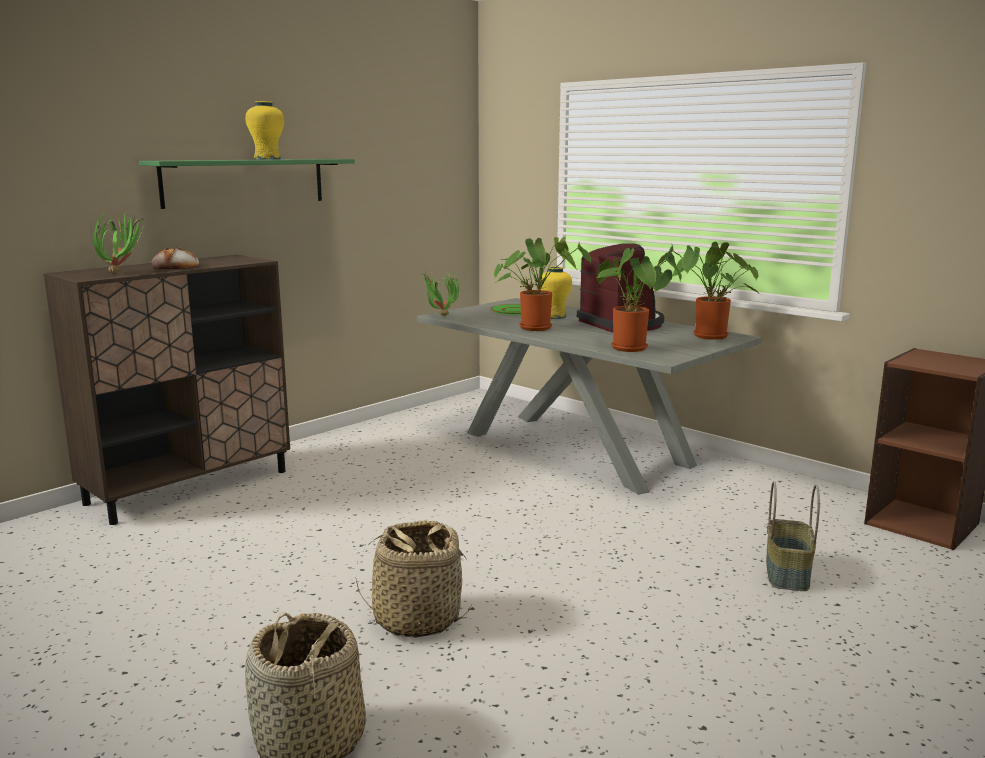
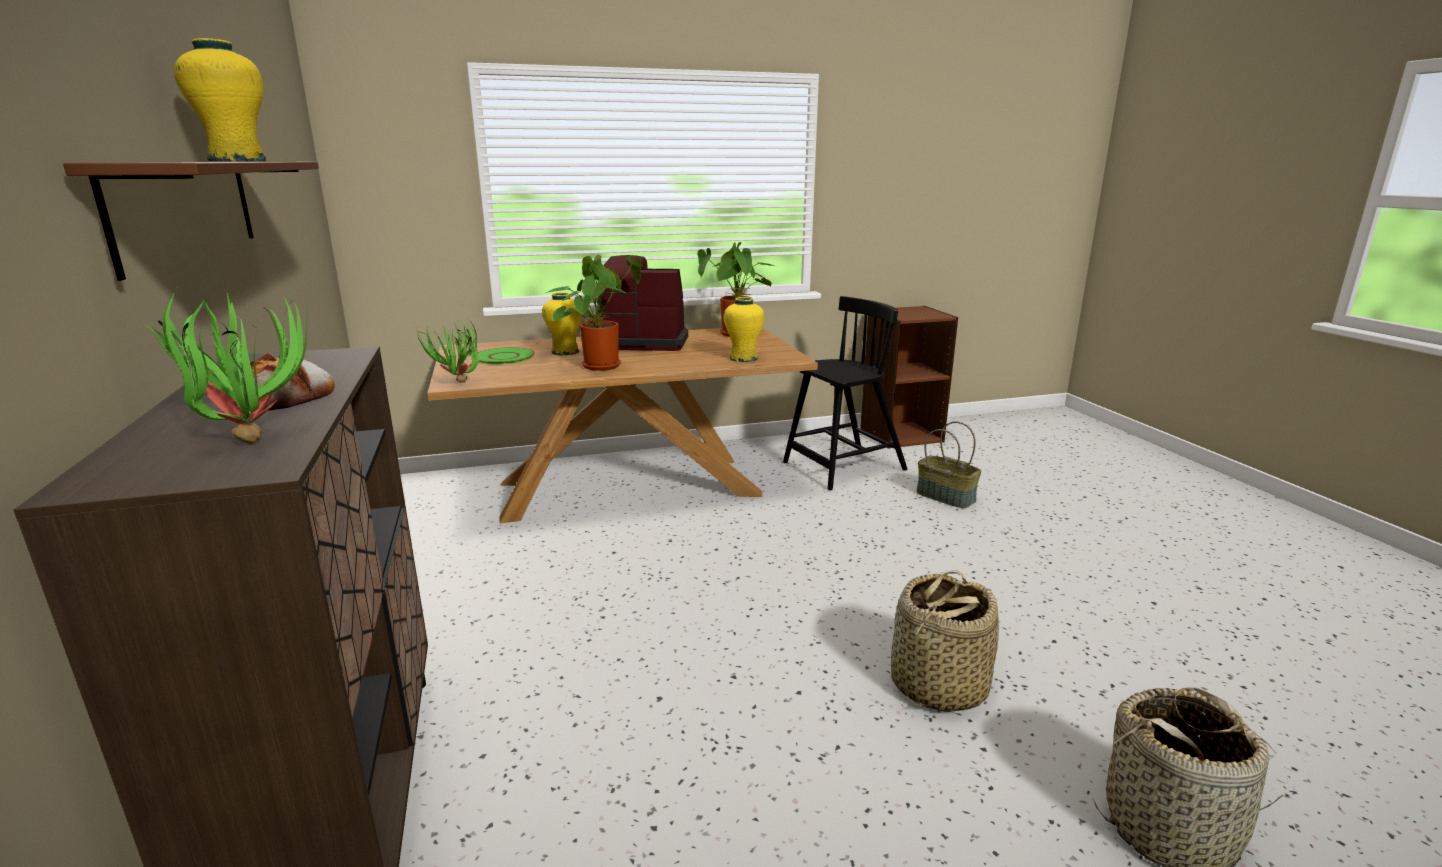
camera: 60 degrees left, 5 degrees up
(245, 182) = (188, 209): green shelf -> brown shelf
(574, 449) = (627, 488): grey dining table -> brown dining table
(633, 349) = (743, 358): potted plant -> yellow vase
(767, 512) = (842, 467): none -> black chair

